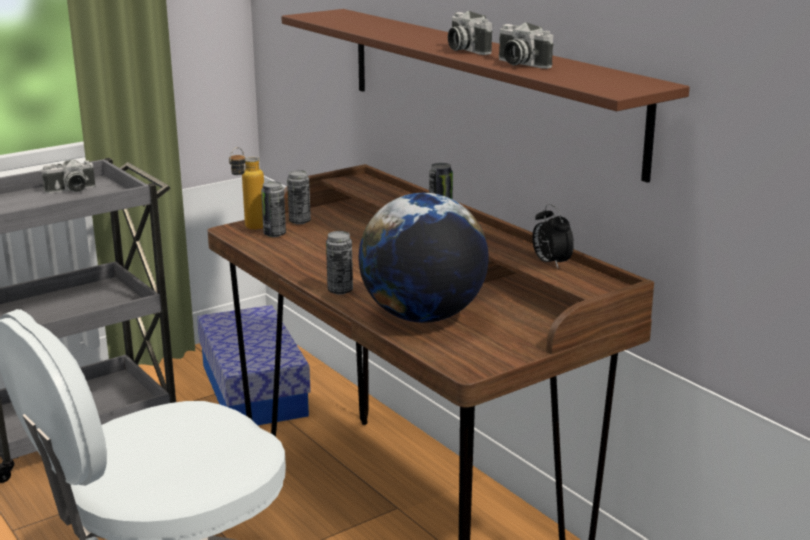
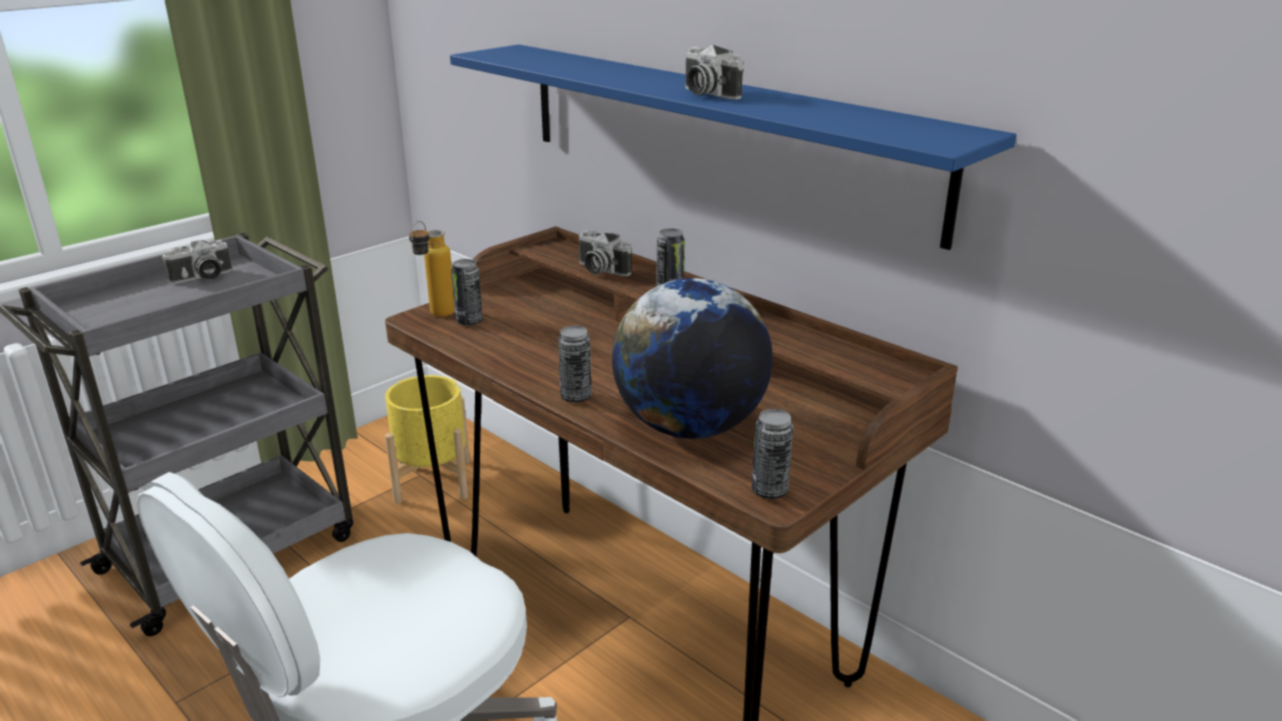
camera: 10 degrees left, 5 degrees up
(253, 390) = (433, 480): storage box -> yellow planter
(299, 221) = (493, 302): can -> can (769, 491)
(484, 85) = (716, 134): brown shelf -> blue shelf
(519, 64) = (788, 110): camera -> camera (600, 270)
(550, 263) = (824, 347): alarm clock -> none

